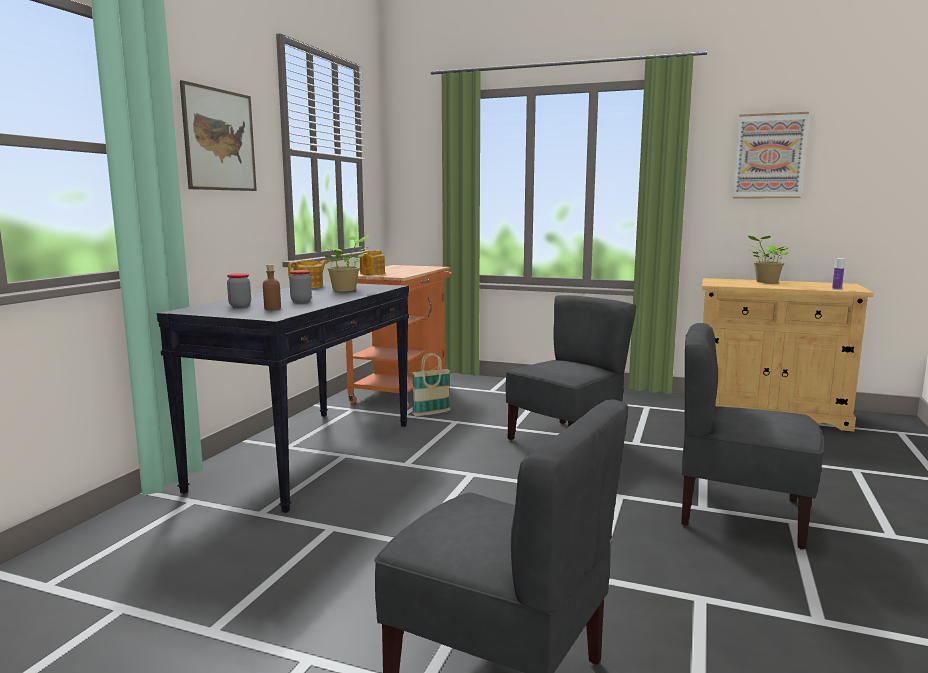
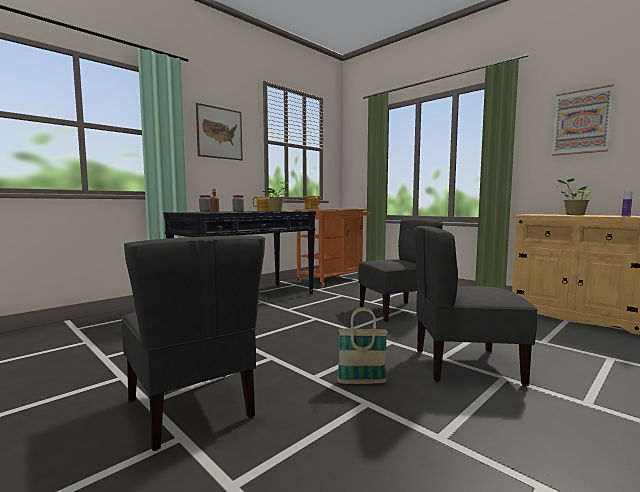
camera: 25 degrees right, 5 degrees down
(431, 413) = (333, 290): basket -> basket (361, 382)
(739, 514) = (465, 366): grey chair -> grey chair turned 45 degrees counterclockwise

